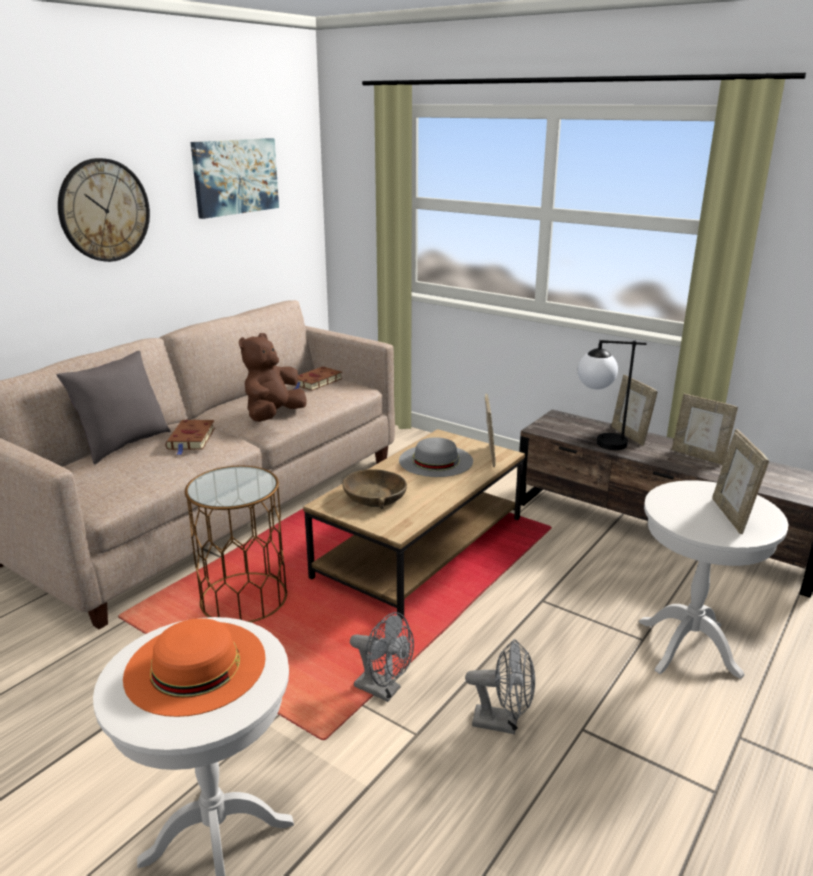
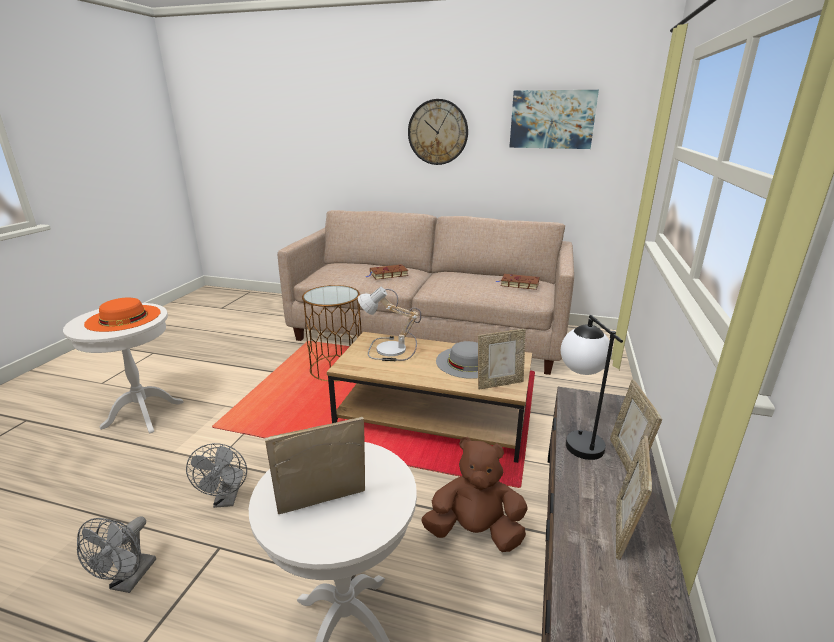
camera: 70 degrees right, 0 degrees up
(123, 445) = (374, 265): grey pillow -> none
(273, 416) = (446, 286): brown plush toy -> brown plush toy (475, 532)
(375, 497) = (388, 350): brown bowl -> table lamp
(383, 690) = (258, 438): grey fan -> grey fan (129, 581)
(630, 435) = (626, 460): picture frame -> picture frame turned 45 degrees counterclockwise

